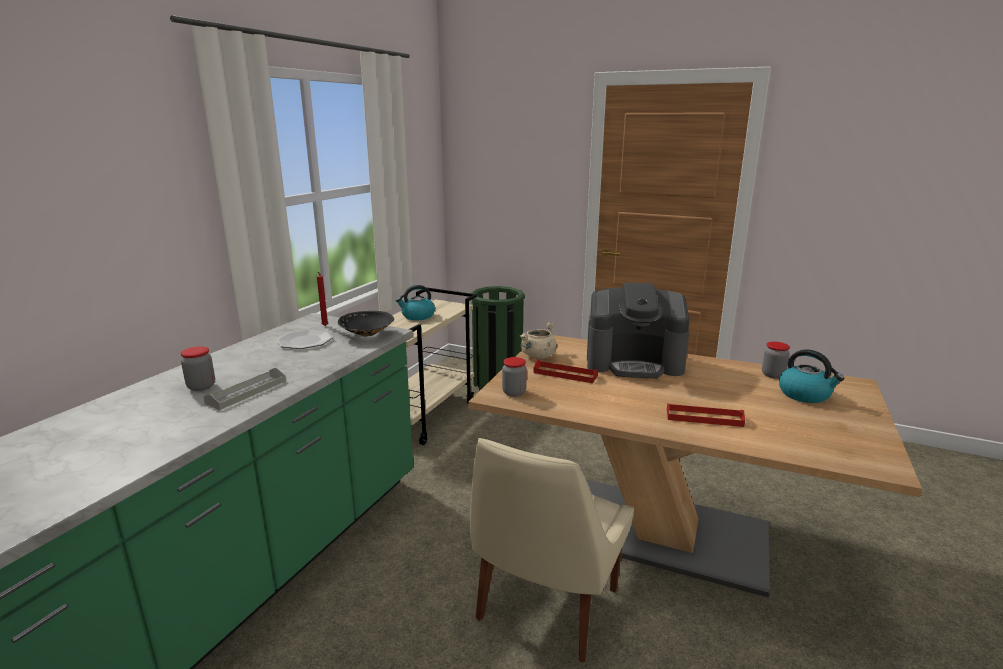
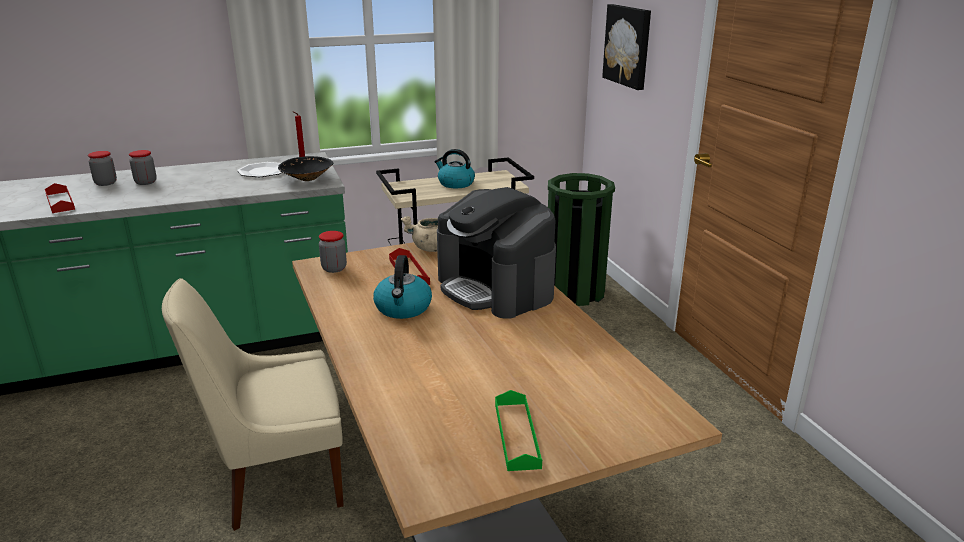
camera: 45 degrees right, 5 degrees up
(246, 392) = (152, 194): grey tray -> none
(500, 183) = (628, 46): none -> picture
(704, 418) = (408, 359): red tray -> red tray (60, 202)
(773, 375) = (600, 363): jar -> jar (106, 183)
(805, 394) = (572, 396): kettle -> kettle (403, 308)
(837, 422) = (517, 435): none -> green tray

